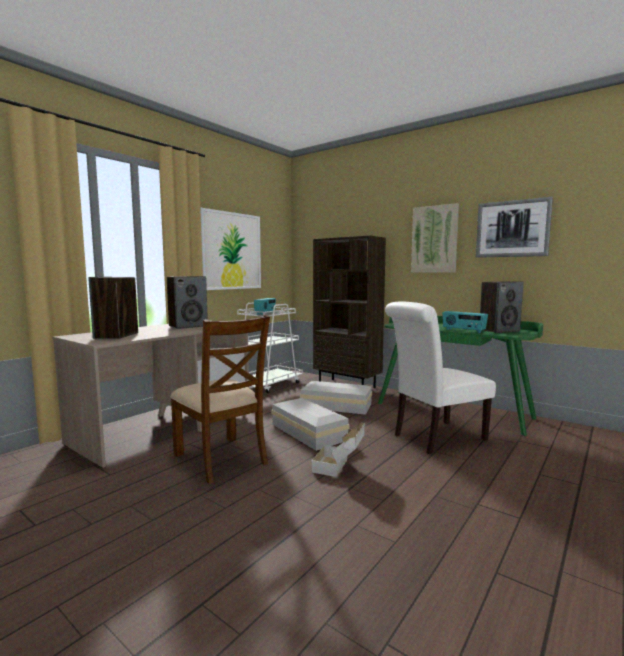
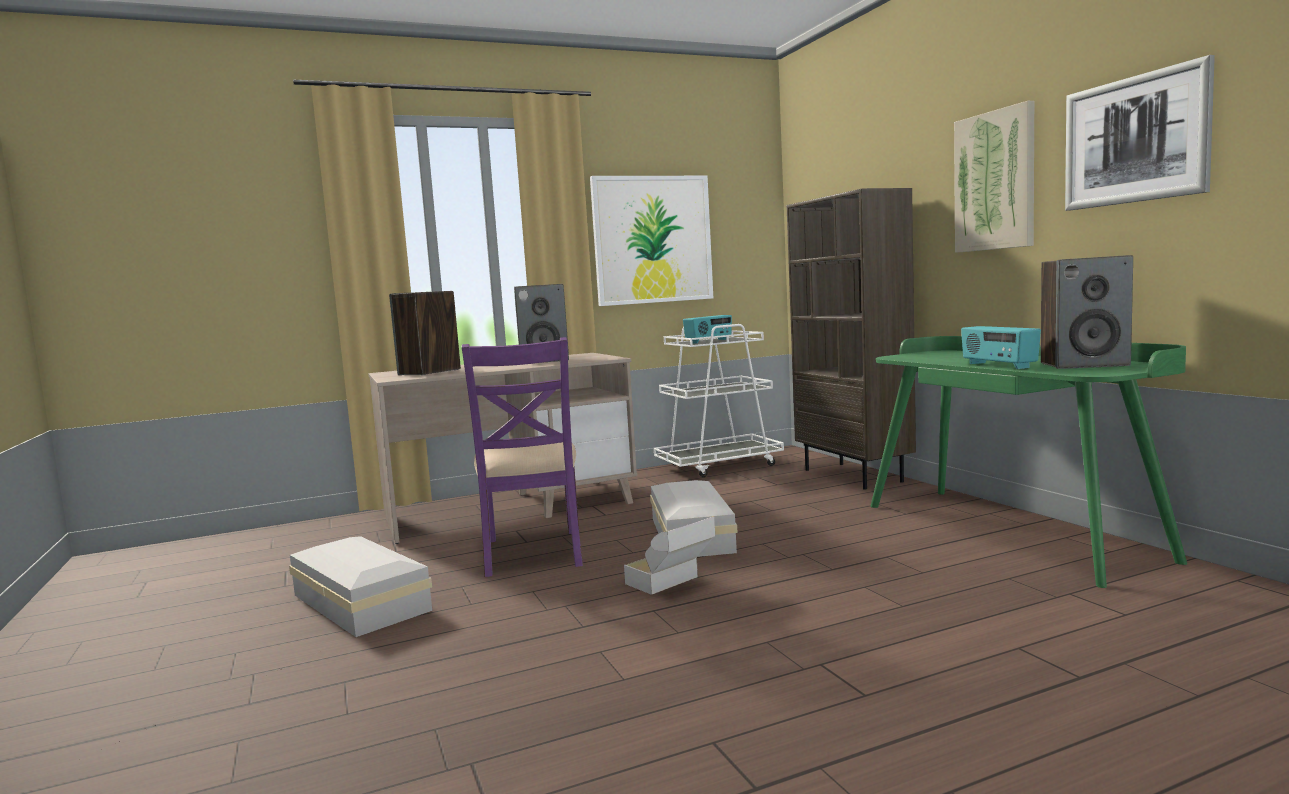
camera: 30 degrees right, 0 degrees up
(221, 458) = (532, 552): brown chair -> purple chair
(335, 405) = (788, 503): white storage box -> white storage box (361, 601)
(435, 438) = (895, 568): white chair -> none

